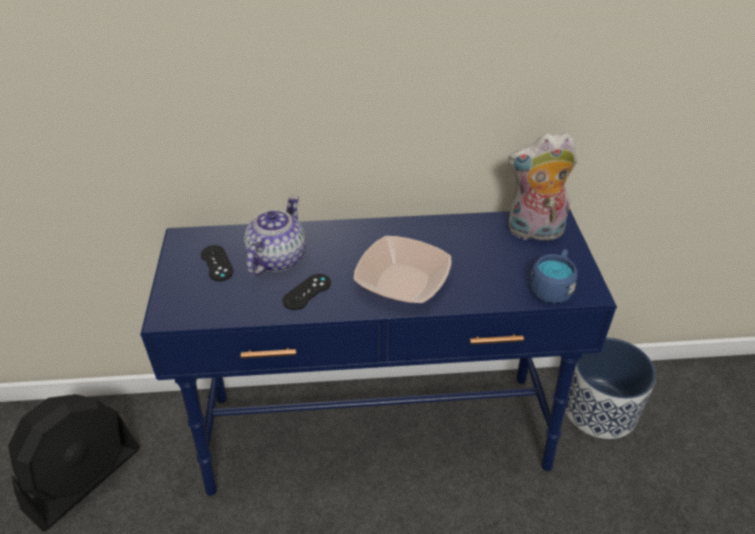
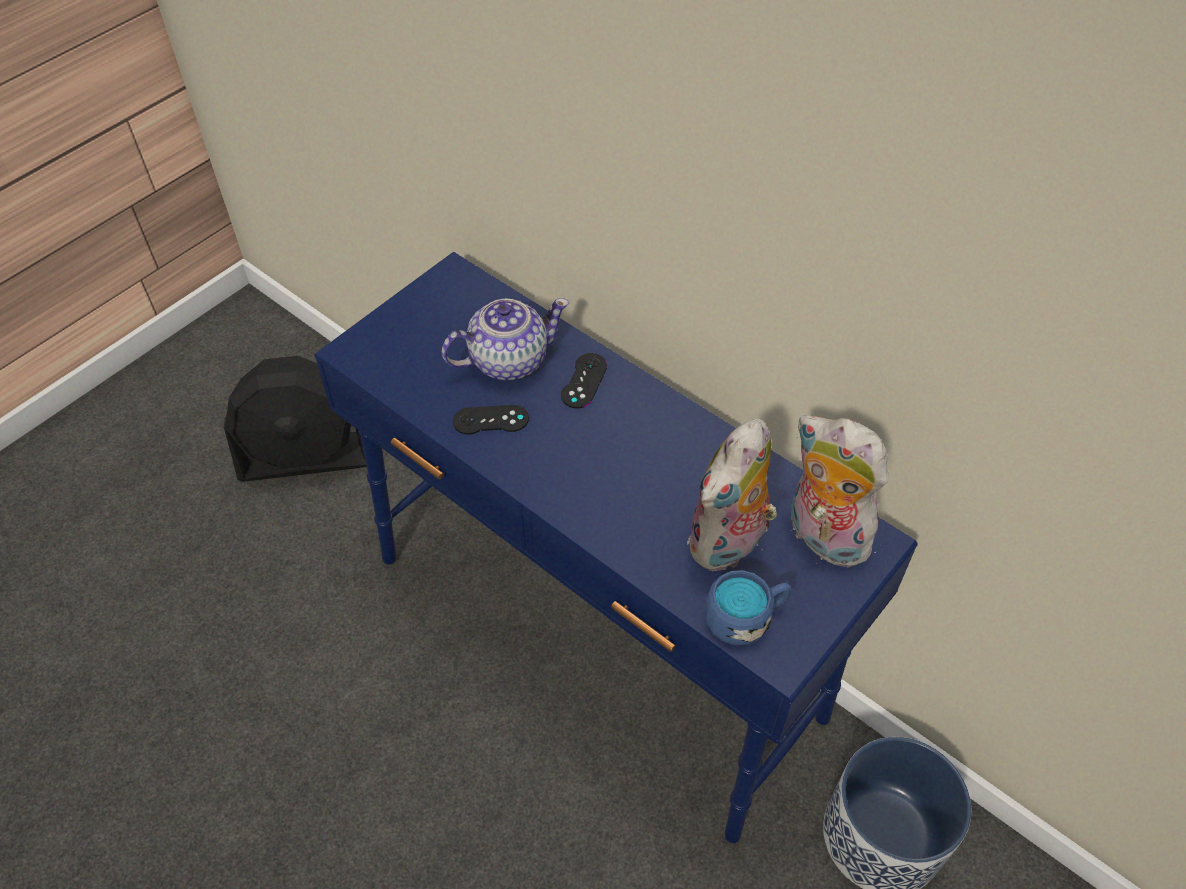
camera: 45 degrees right, 10 degrees up
(217, 263) = (450, 325): black game controller -> black game controller (584, 381)
(402, 282) = (593, 482): bowl -> none
(502, 263) = (729, 545): none -> plush toy

